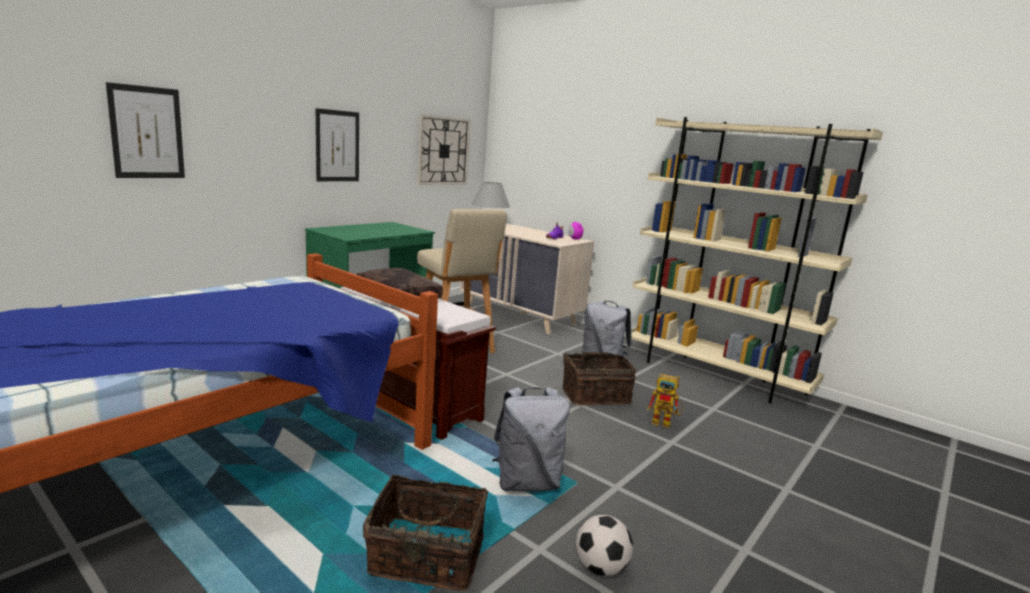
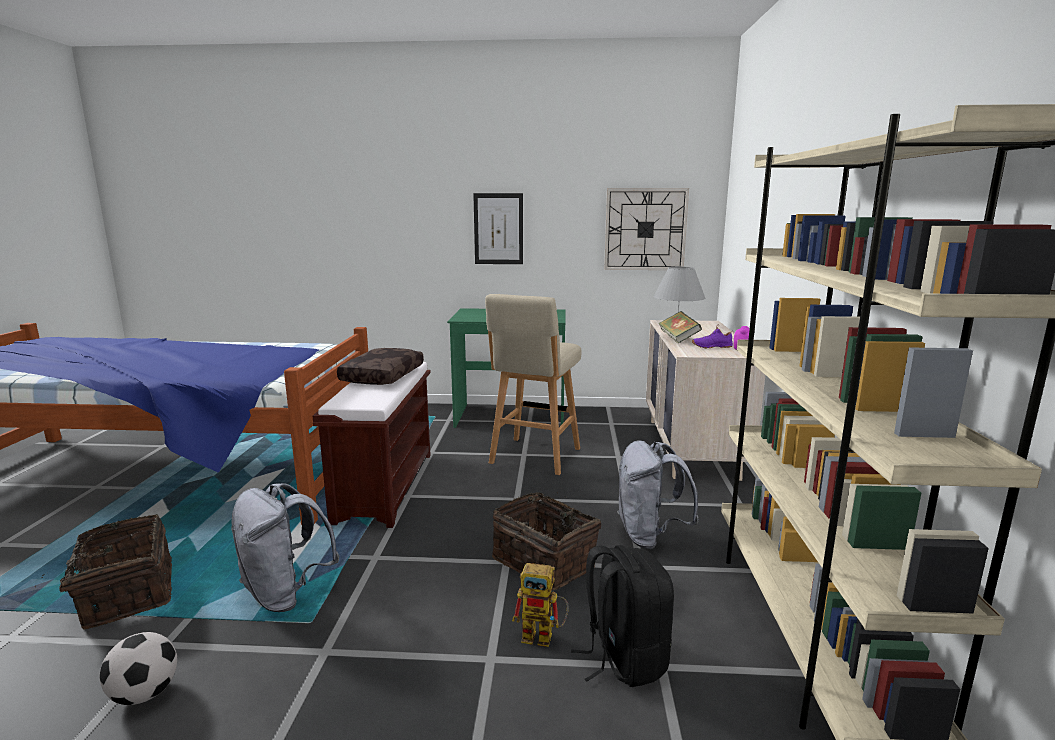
camera: 55 degrees right, 0 degrees up
(147, 132) = (331, 225): picture -> none
(525, 236) = (678, 339): none -> book
(665, 423) = (544, 636): toy robot -> toy robot turned 60 degrees counterclockwise
(700, 413) = (623, 658): none -> black backpack

